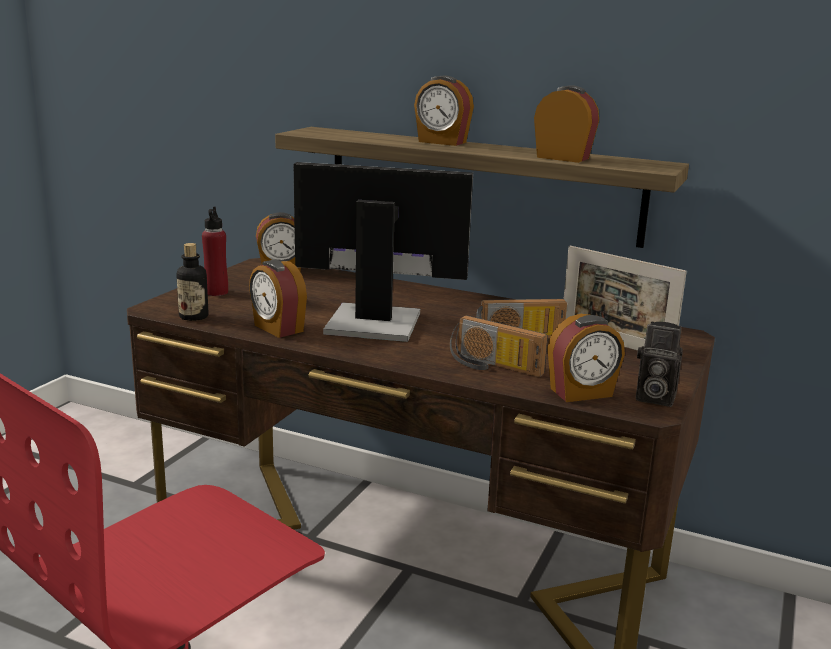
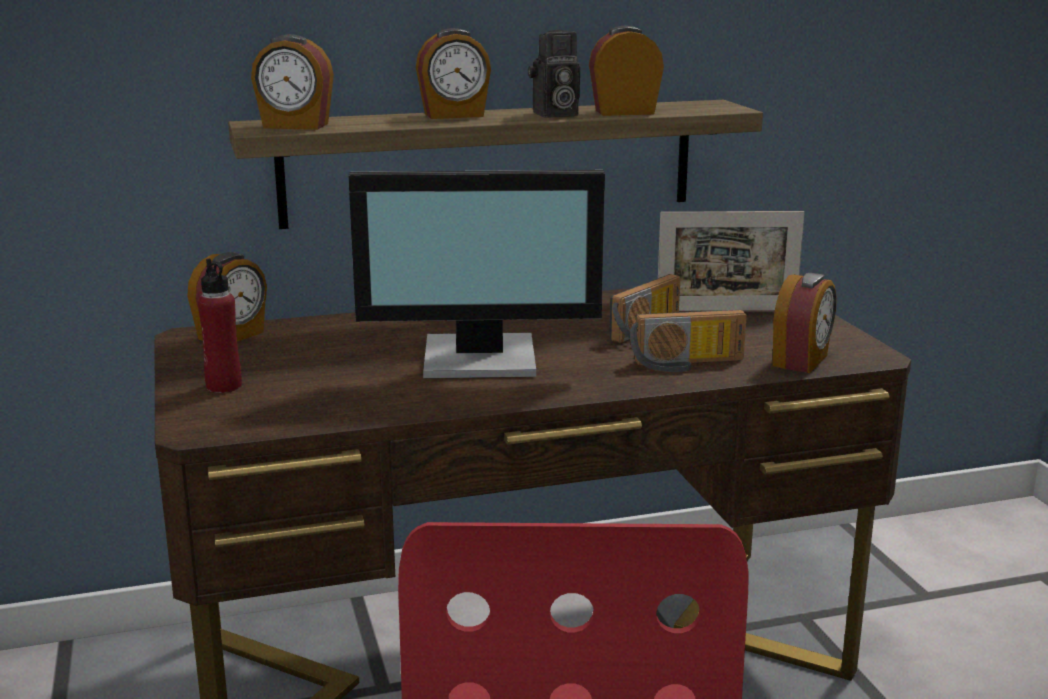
camera: 40 degrees left, 0 degrees up
(193, 316) = (273, 422): bottle -> none
(277, 328) = (404, 401): alarm clock -> alarm clock (295, 126)
(372, 322) = (481, 360): monitor -> monitor turned 150 degrees counterclockwise
(652, 398) = (853, 346): camera -> camera (554, 114)

